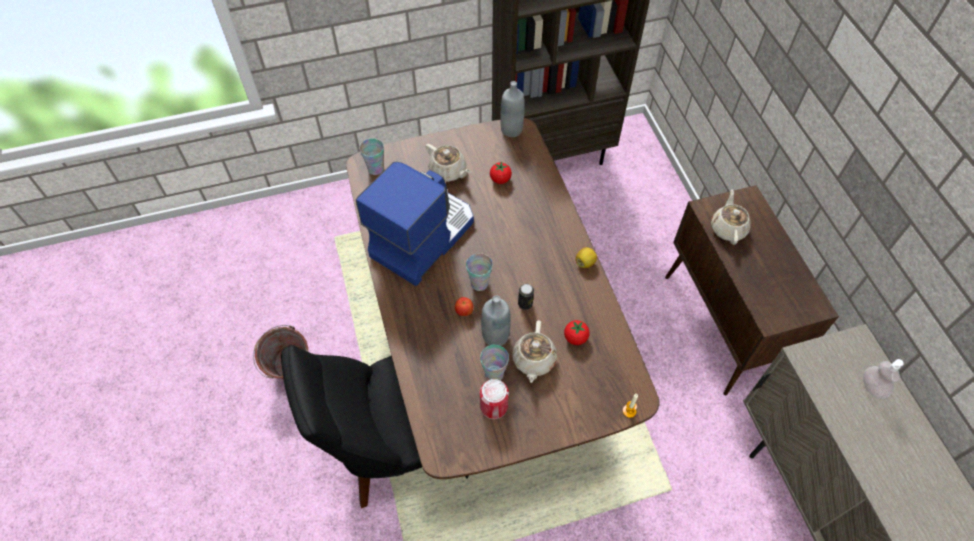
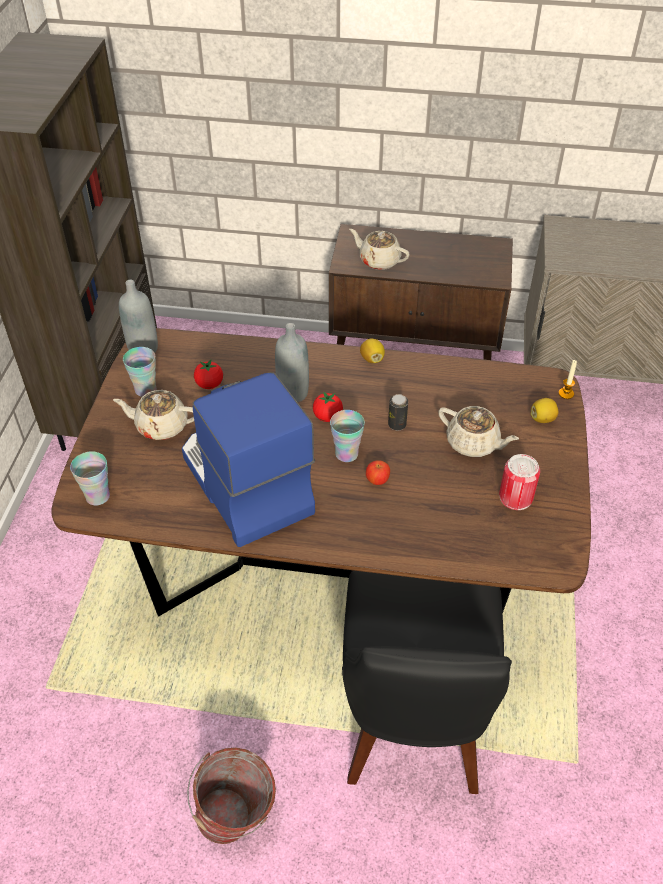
camera: 65 degrees left, 10 degrees down
(448, 171) = (161, 426): beige teapot -> beige teapot turned 150 degrees counterclockwise
(494, 374) = (475, 483): cup -> cup (145, 389)
(495, 336) = (426, 465): grey bottle -> grey bottle (293, 393)
(575, 338) = (462, 401): tomato -> tomato (327, 417)
(589, 401) = (543, 419): none -> lemon
(872, 387) = (607, 237): soap dispenser -> none

